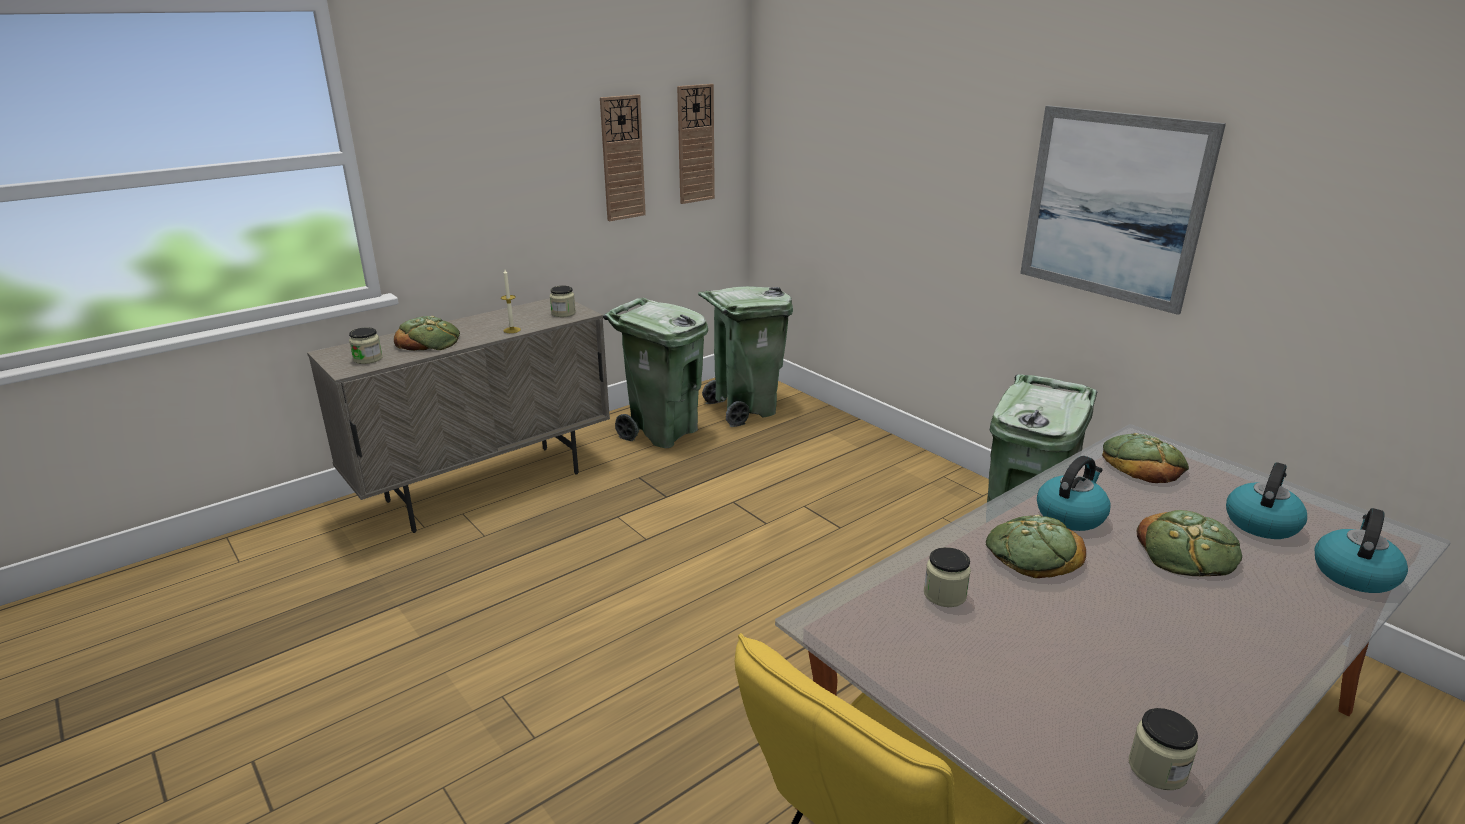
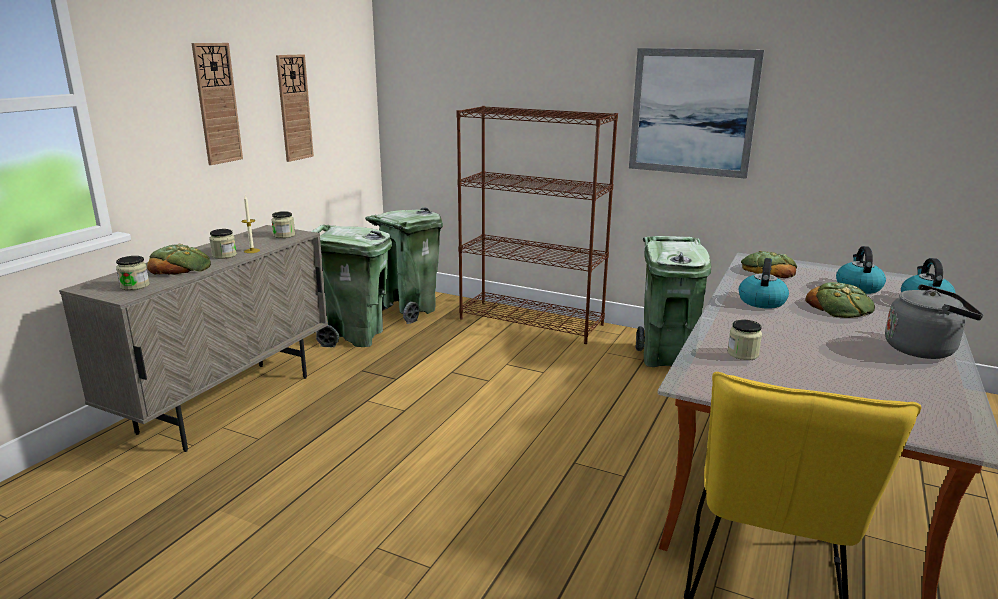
camera: 25 degrees left, 5 degrees down
(695, 144) = (343, 98): wall clock -> wall clock (217, 104)
(880, 453) = (532, 322): none -> brown bookcase
(1033, 553) = (764, 323): bread -> none
(1157, 769) = (945, 407): jar -> jar (224, 255)
(1242, 660) = (923, 349): none -> grey kettle

